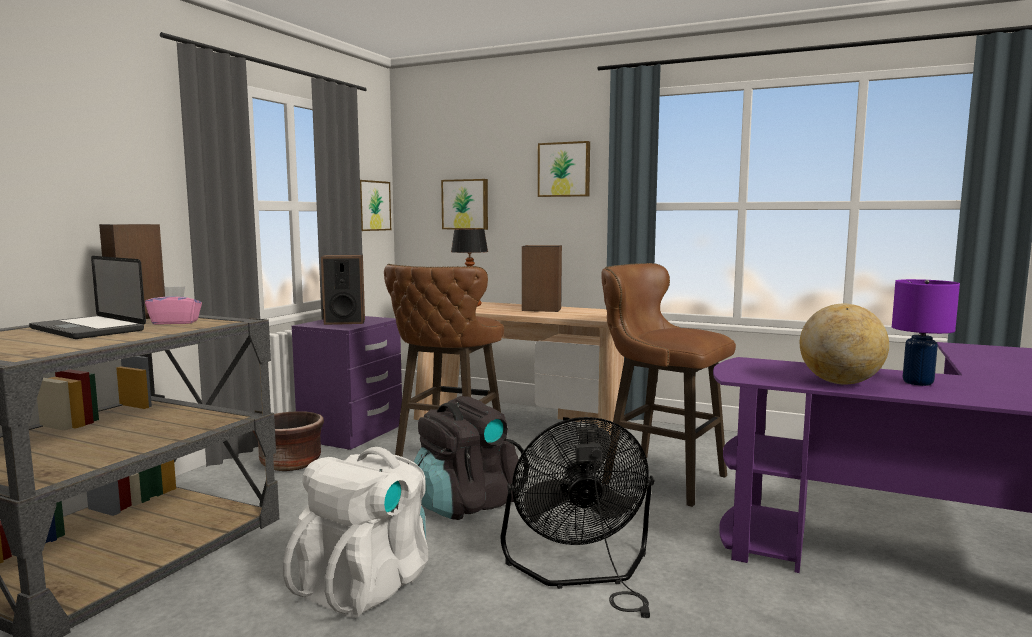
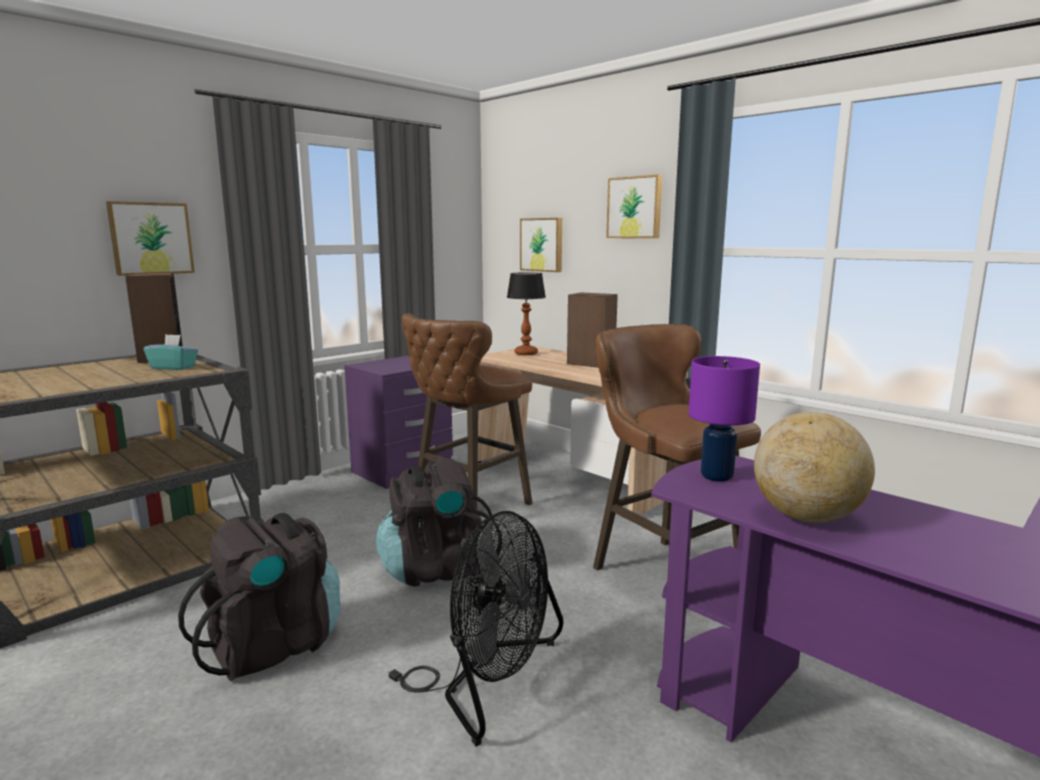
camera: 20 degrees right, 5 degrees up
(87, 329) = (95, 371): laptop -> none
(175, 322) = (173, 367): pink tissue box -> turquoise tissue box
(290, 463) = (325, 496): brown planter -> none
(344, 322) = (394, 364): speaker -> none
(366, 585) = (274, 644): white backpack -> black backpack
(371, 205) = (453, 245): picture -> picture (151, 238)
(588, 573) = (486, 682): black fan -> black fan turned 105 degrees clockwise
(918, 382) = (927, 532): purple table lamp -> purple table lamp (718, 476)

